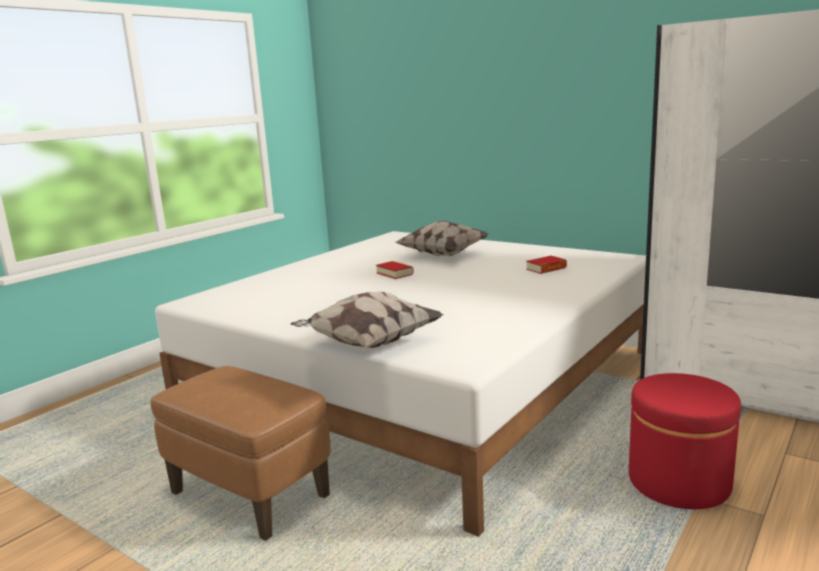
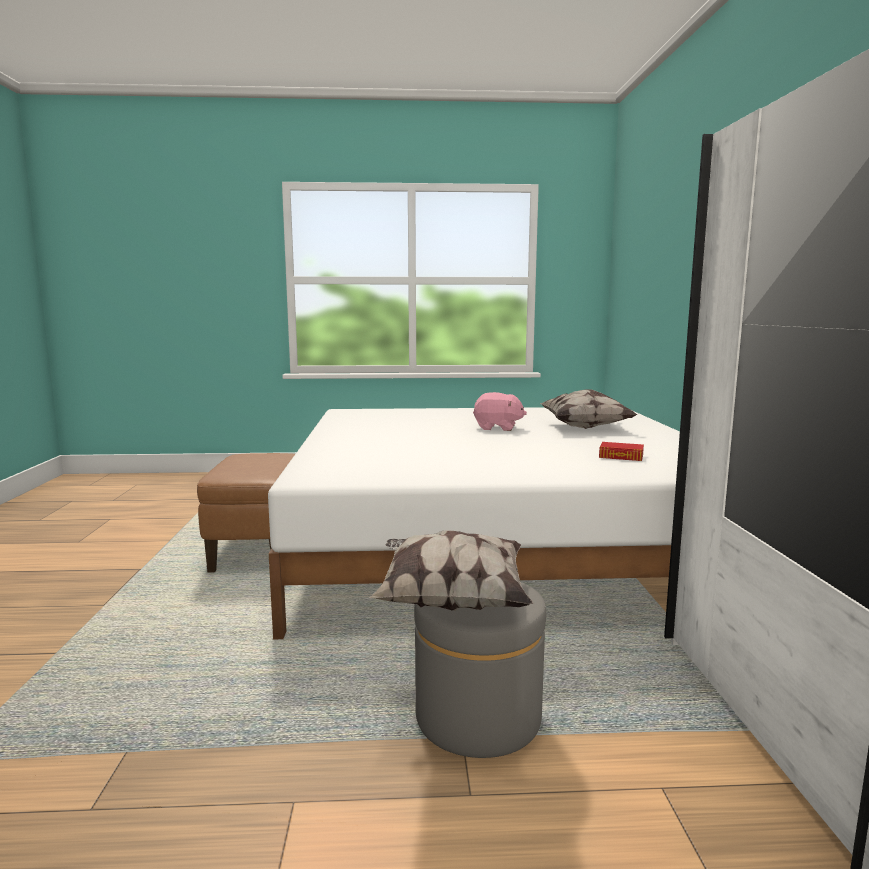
camera: 50 degrees right, 5 degrees down
(368, 343) = (318, 452): pillow -> pillow (451, 600)
(394, 273) = (497, 428): book -> pink plush toy
(679, 482) = (478, 717): red ottoman -> grey ottoman

